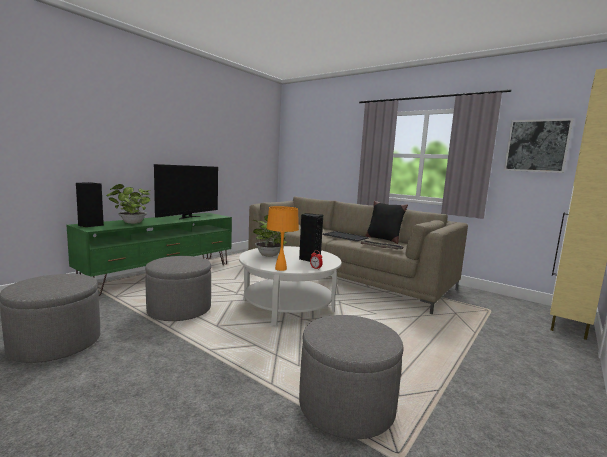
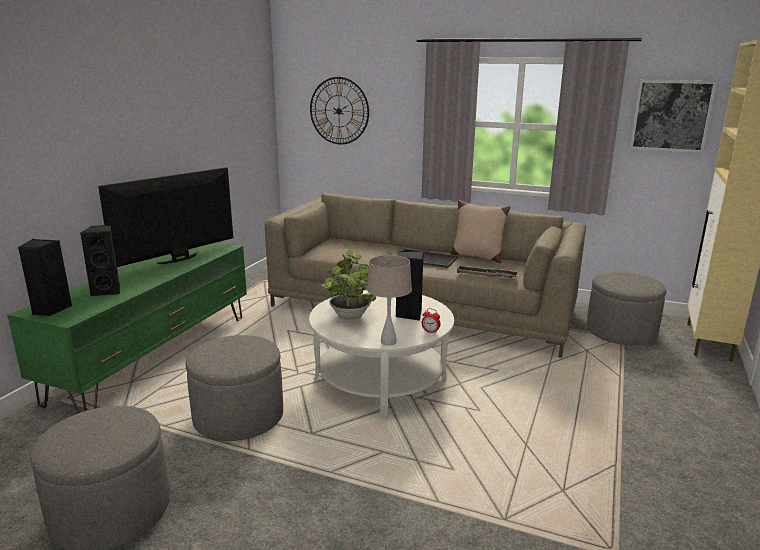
camera: 15 degrees left, 10 degrees up
(131, 223) = (108, 291): potted plant -> black speaker
(188, 217) = (179, 259): television -> television turned 150 degrees counterclockwise
(281, 269) = (388, 341): orange table lamp -> beige table lamp
(313, 149) = (339, 111): none -> wall clock
(346, 406) = (533, 508): grey ottoman -> grey ottoman (621, 332)
(383, 239) = (477, 256): black pillow -> beige pillow

